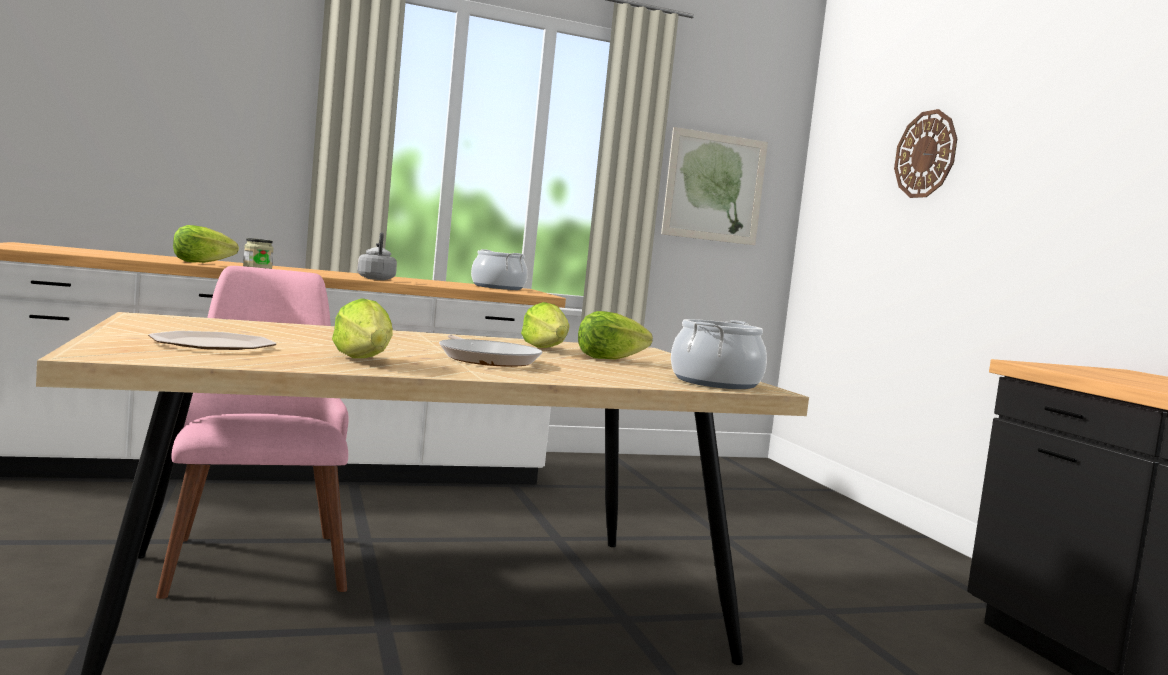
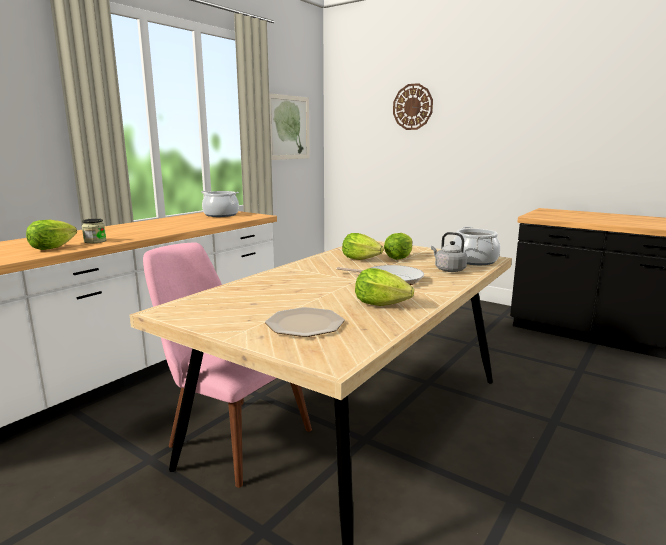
camera: 35 degrees left, 10 degrees up
(376, 279) = (171, 229): grey kettle -> grey kettle (448, 269)

